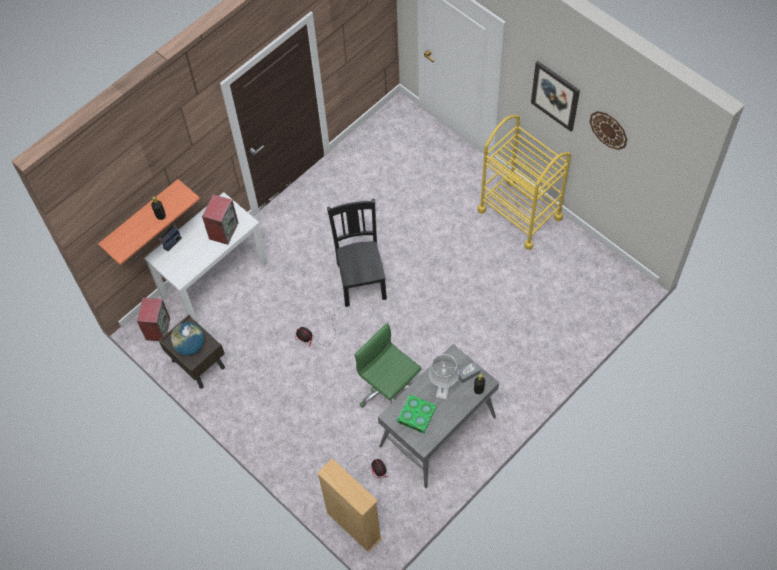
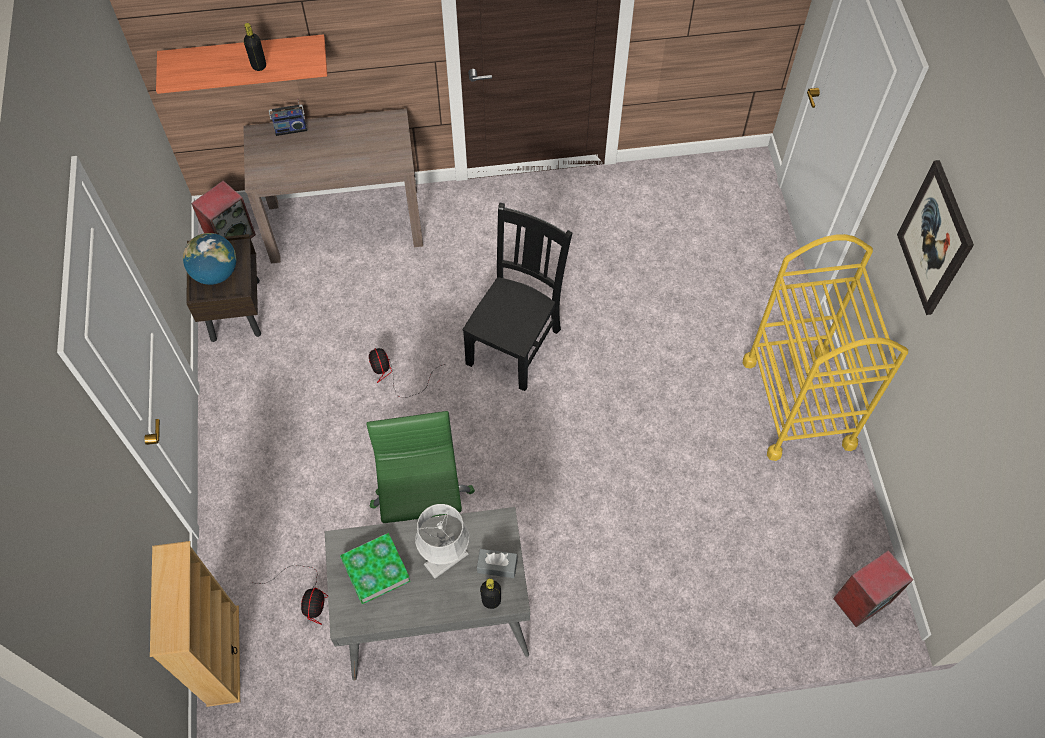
camera: 35 degrees right, 0 degrees up
(215, 279) = (346, 224): white console table -> brown console table
(223, 230) = (362, 154): speaker -> speaker (862, 599)
(608, 130) = (981, 343): wall clock -> none

